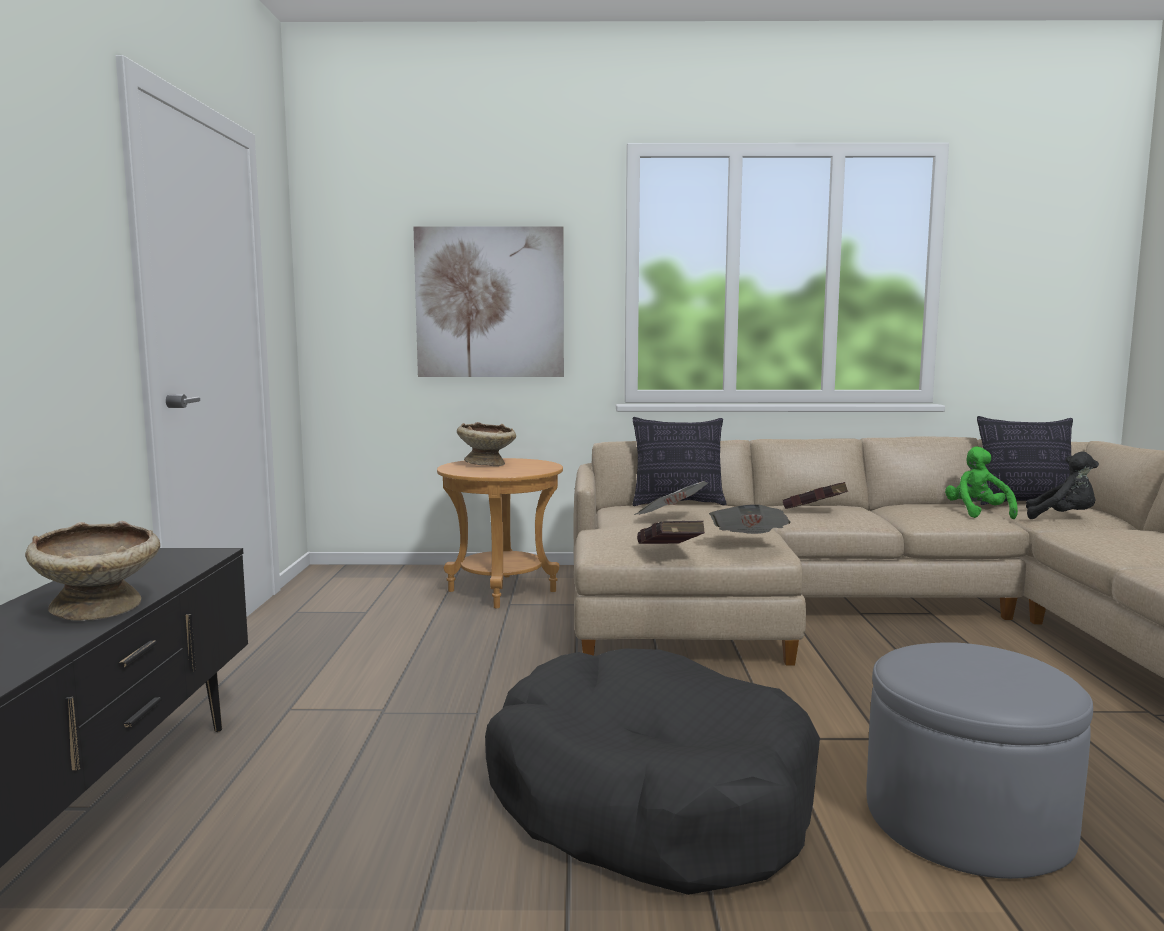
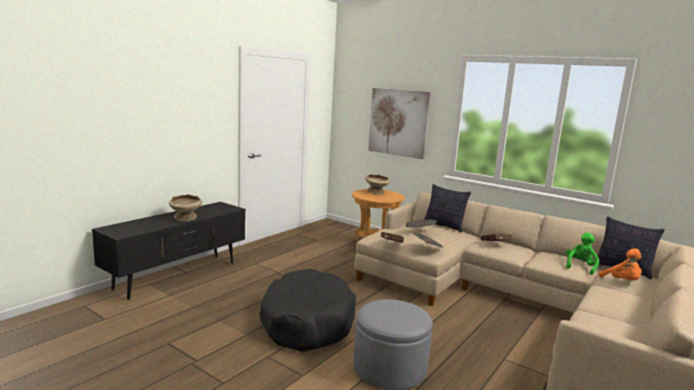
camera: 35 degrees right, 5 degrees up
(1062, 517) = (622, 281): black plush toy -> orange plush toy

